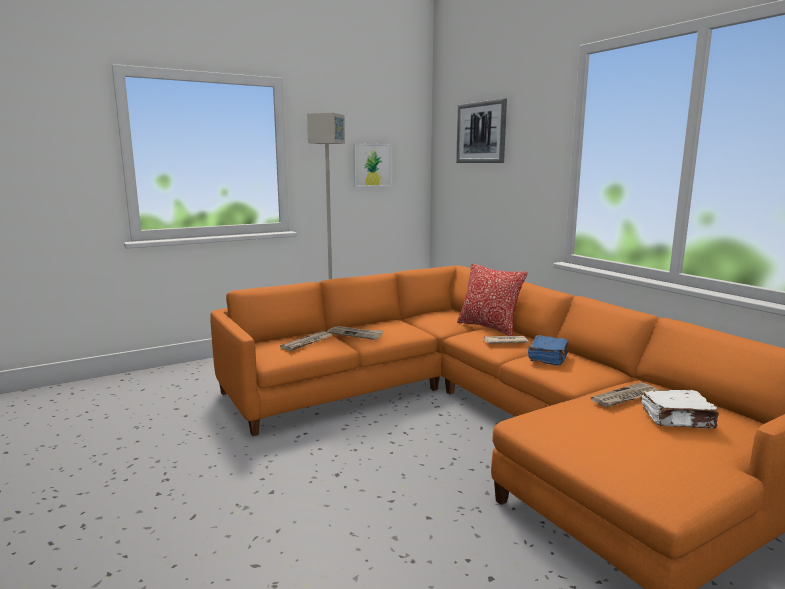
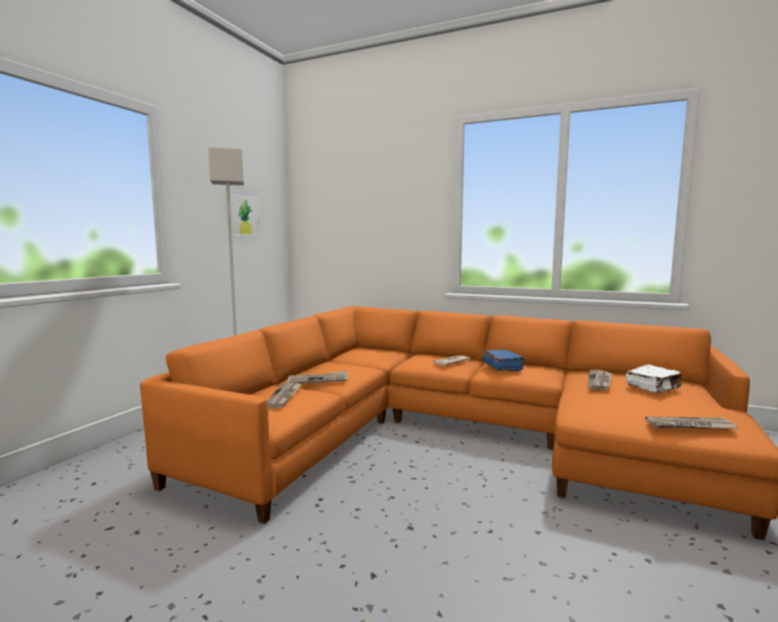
camera: 35 degrees left, 5 degrees down
(481, 132) = (351, 187): picture -> none
(489, 327) = (416, 354): pillow -> none
(618, 466) = (689, 426): none -> newspaper

